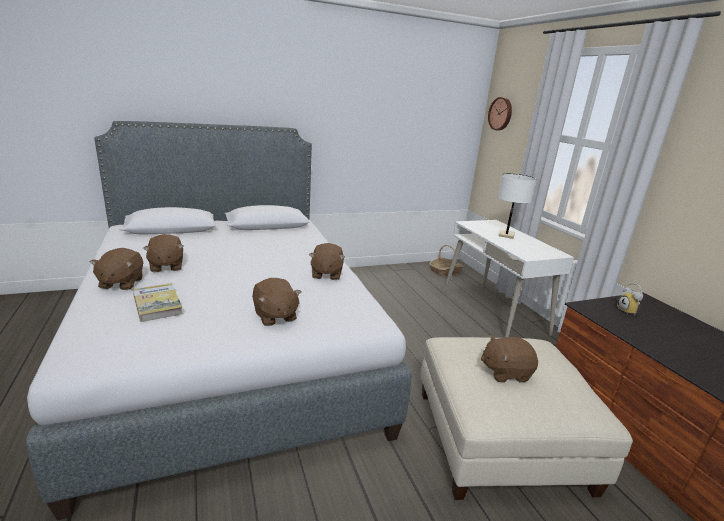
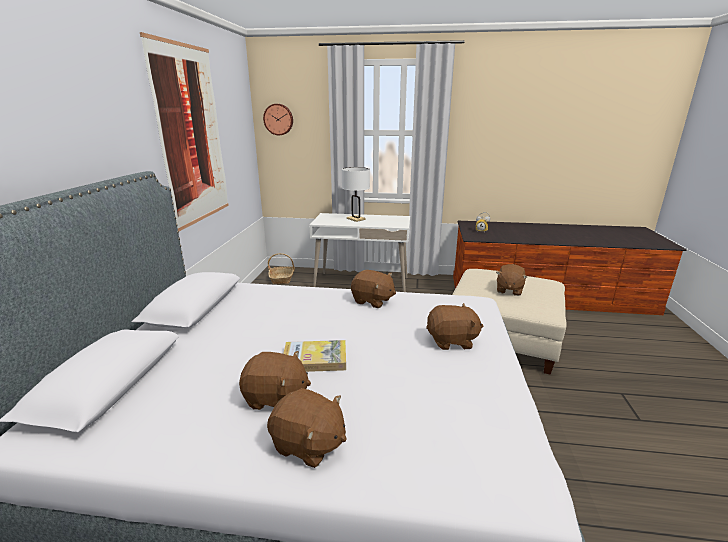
camera: 60 degrees left, 0 degrees up
(157, 304) = (404, 410): book -> book (315, 359)
(370, 113) = (192, 136): none -> picture

